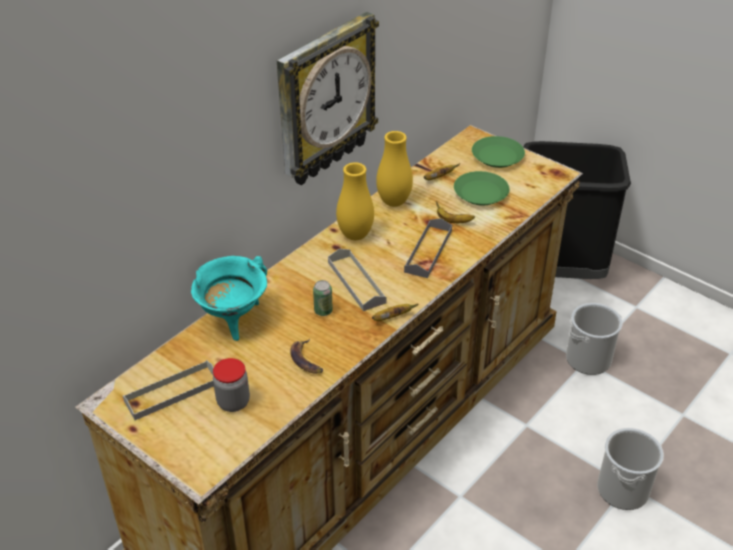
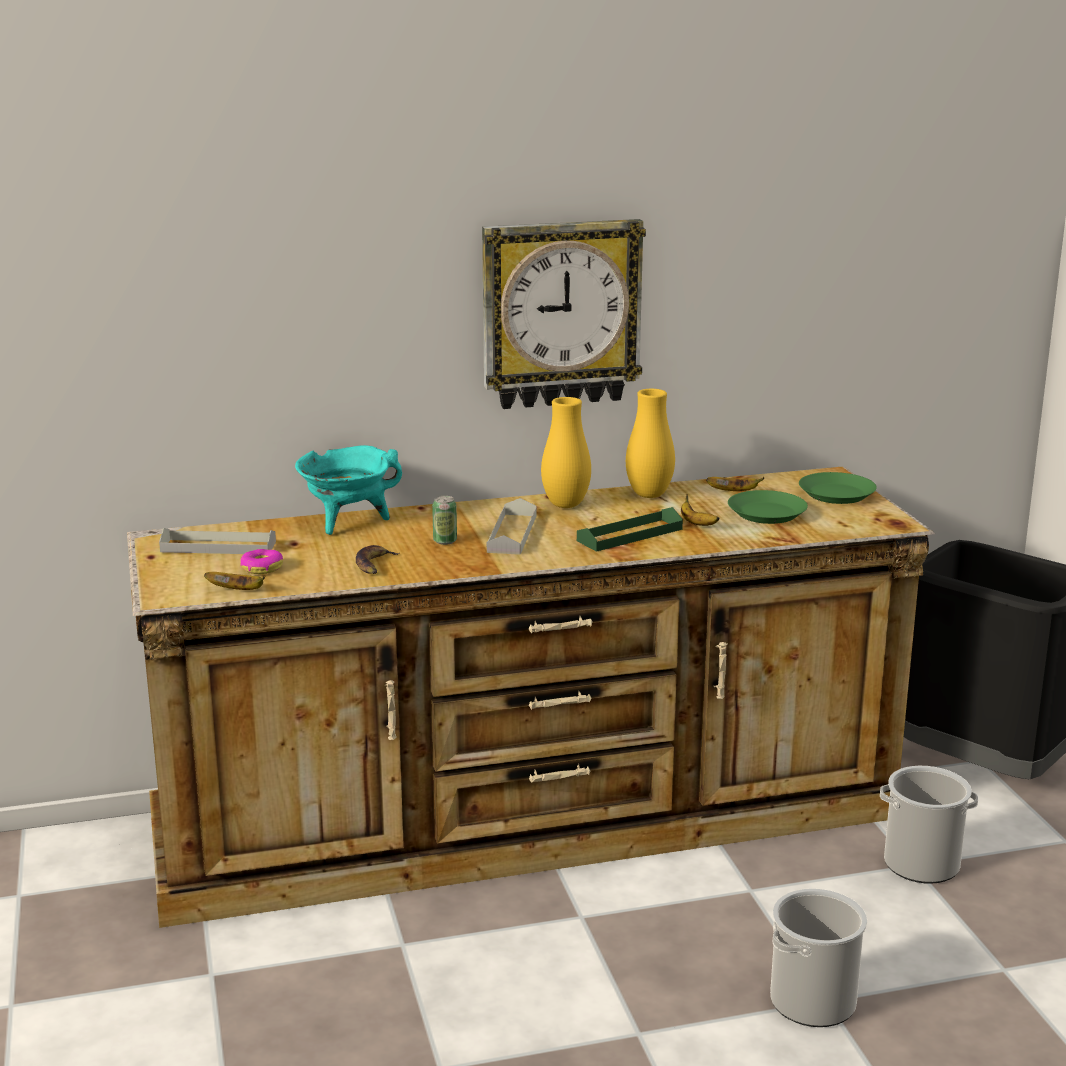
camera: 35 degrees right, 20 degrees down
(233, 402) = (262, 568): jar -> donut
(392, 317) = (510, 565): banana -> banana (238, 590)
(428, 251) = (630, 535): grey tray -> green tray

